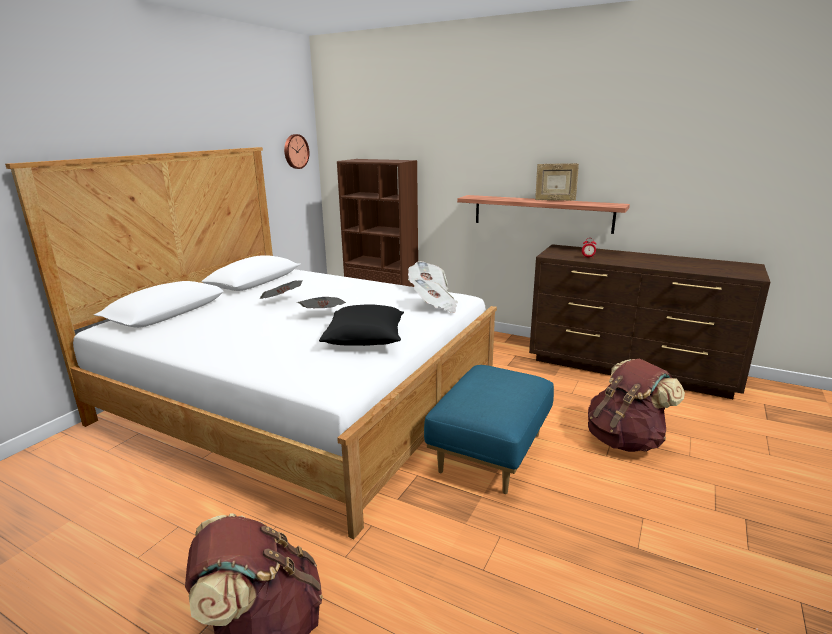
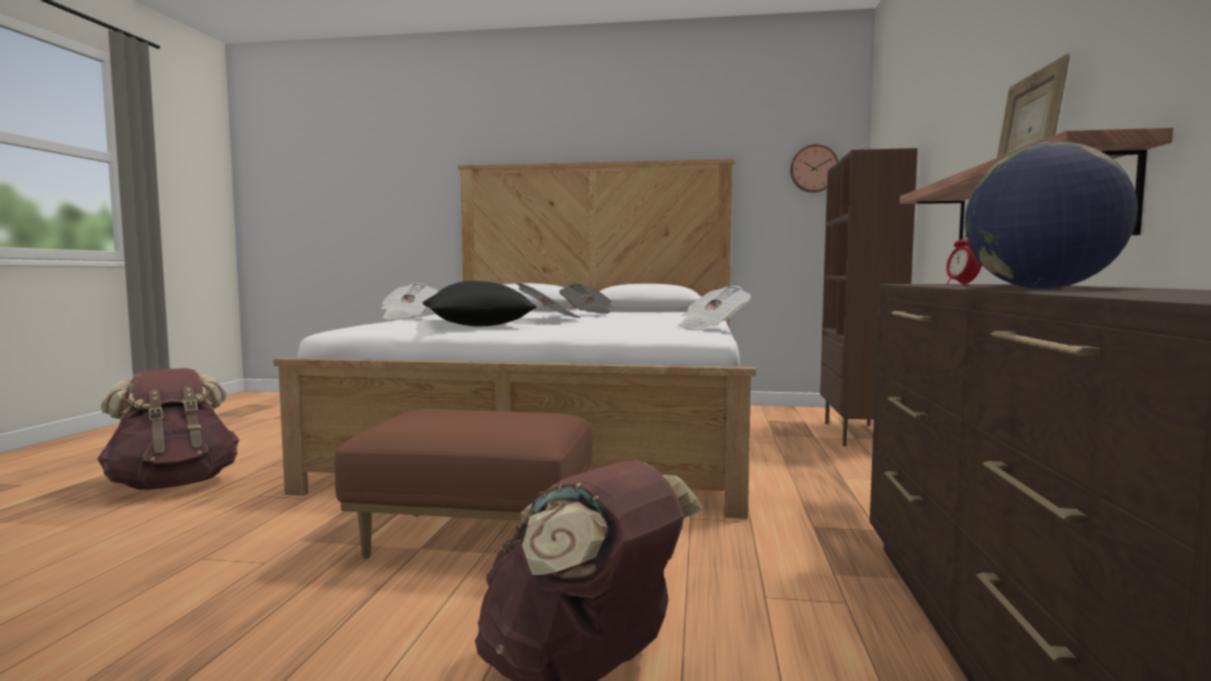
camera: 70 degrees right, 15 degrees down
(436, 307) = (631, 331): newspaper -> newspaper (408, 317)
(490, 452) = (477, 539): blue ottoman -> brown ottoman
(649, 264) = (1041, 289): none -> globe

